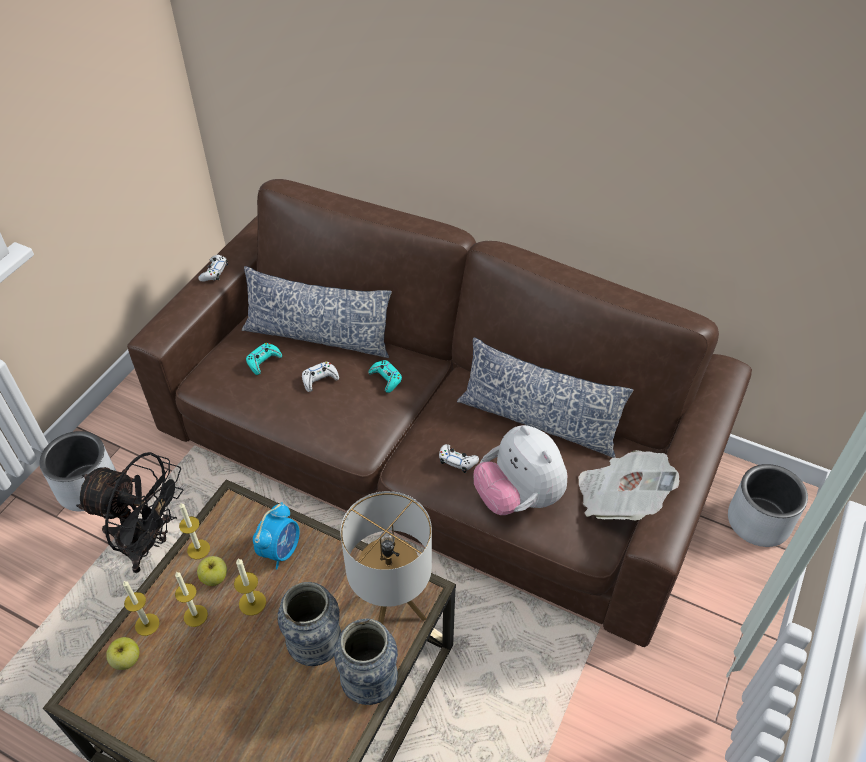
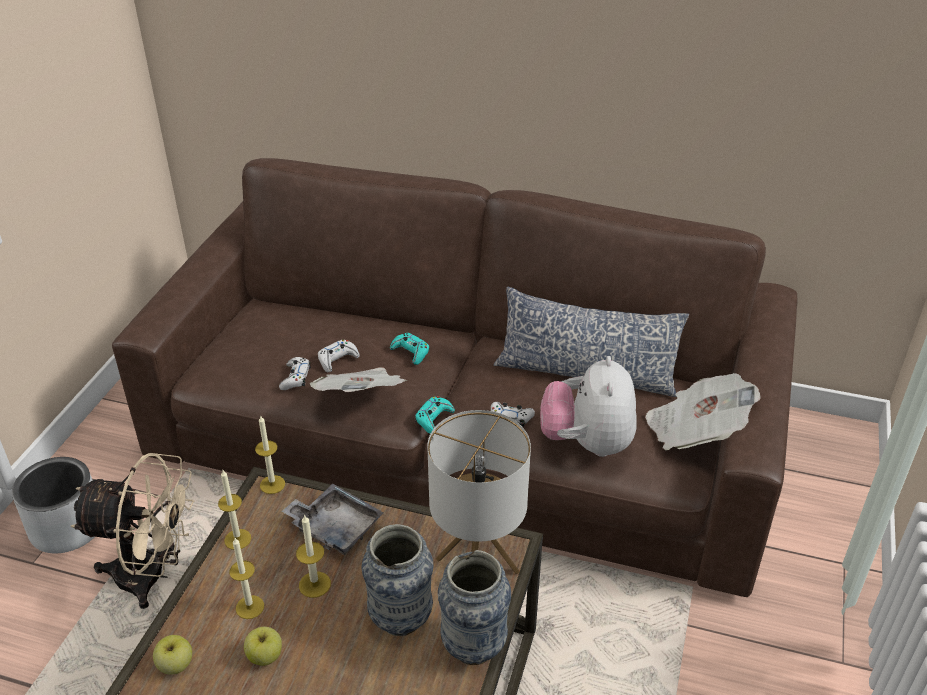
camera: 10 degrees left, 10 degrees down
(147, 624) = (193, 624): candle -> candle (272, 484)
(148, 544) = (153, 576): black fan -> beige fan
(214, 272) = (199, 264): white game controller -> white game controller (295, 378)
(214, 577) = (263, 565): apple -> apple (265, 656)
(263, 361) = (269, 350): turquoise game controller -> turquoise game controller (434, 419)
(280, 550) = (335, 527): alarm clock -> grey tray
(318, 336) = (323, 323): pillow -> none
(331, 423) = (361, 399): none -> newspaper
(518, 497) = (587, 443): plush toy -> plush toy turned 45 degrees clockwise
(758, 522) = (828, 463): grey planter -> none

